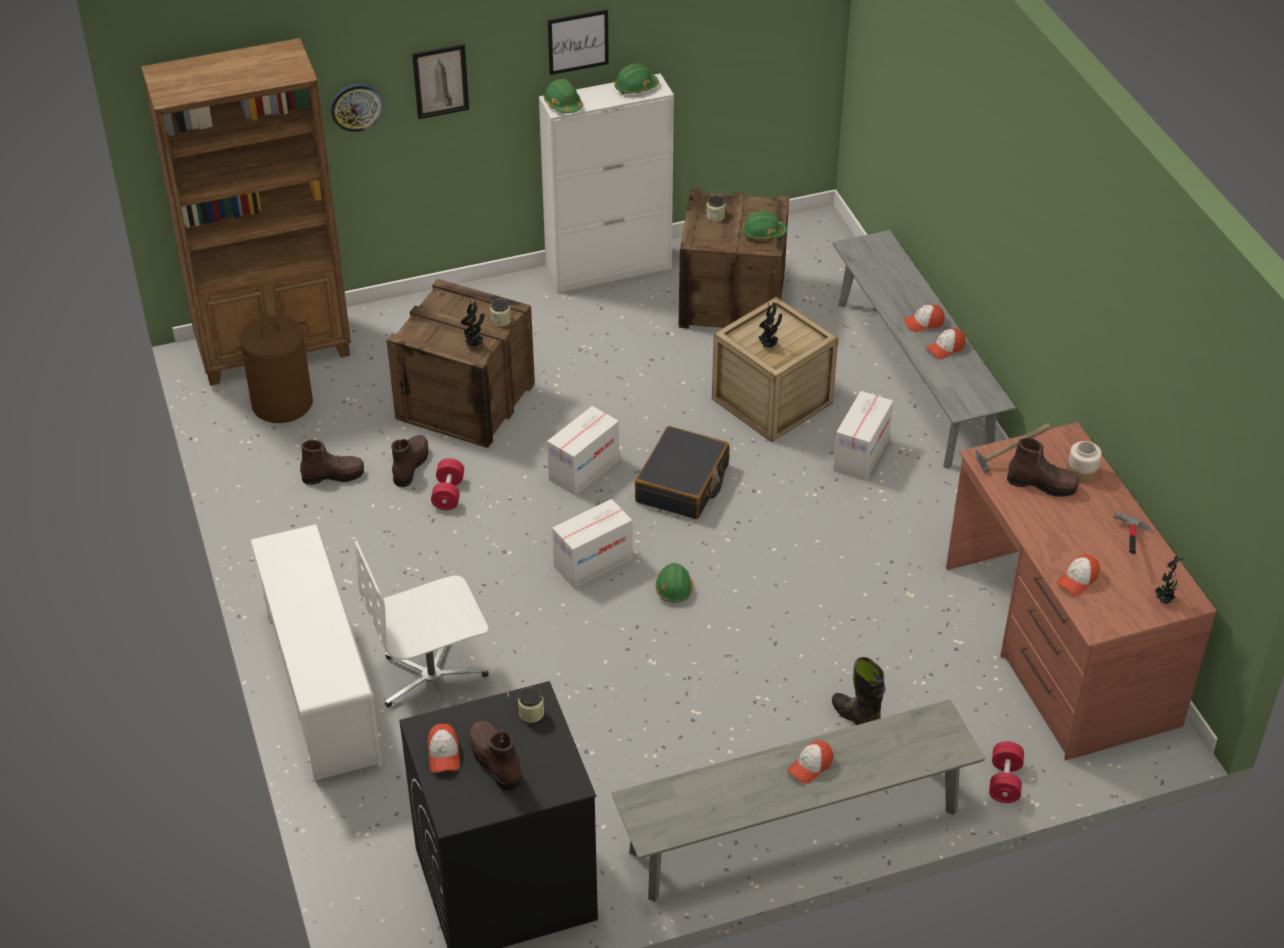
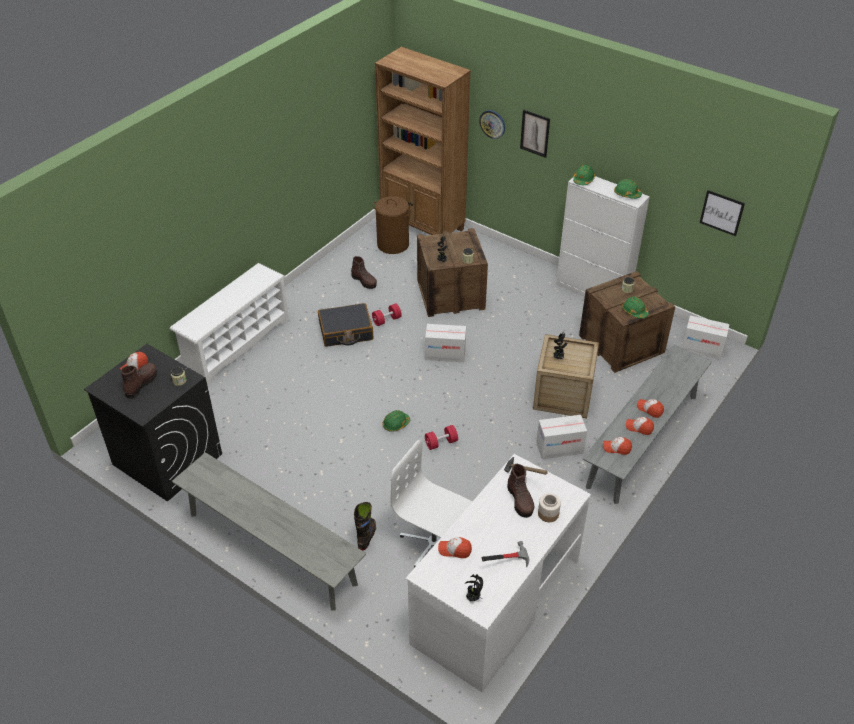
camera: 55 degrees right, 0 degrees up
(410, 465) = (393, 300): brown boot -> none
(433, 679) = (269, 374): white office chair -> white office chair (434, 544)
(578, 41) = (610, 151): picture -> picture (722, 212)
(593, 562) = (387, 388): cardboard box -> cardboard box (702, 348)
(682, 484) = (469, 392): black suitcase -> black suitcase (346, 332)
(810, 766) = (274, 517): cap -> cap (616, 448)
(1004, 781) = (372, 622): red dumbbell -> red dumbbell (441, 443)
(1059, 645) = (495, 601): brown desk -> white desk

